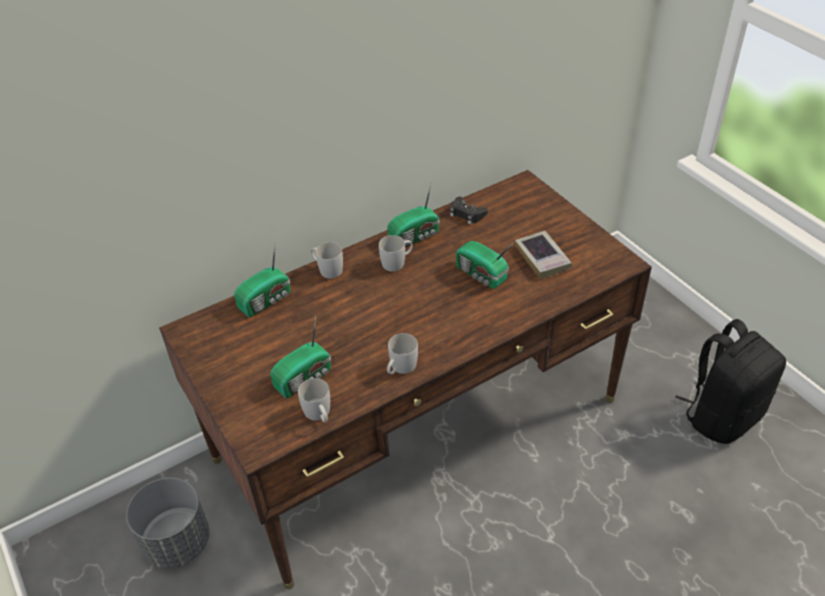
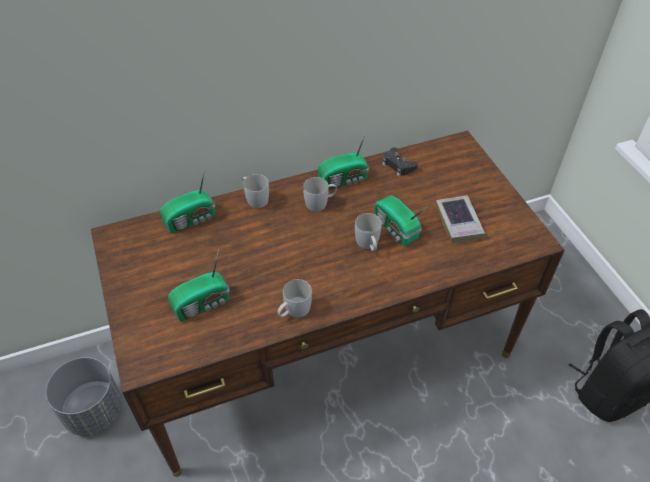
camera: 10 degrees right, 5 degrees up
(319, 415) = (205, 344): white mug -> white mug (368, 244)

